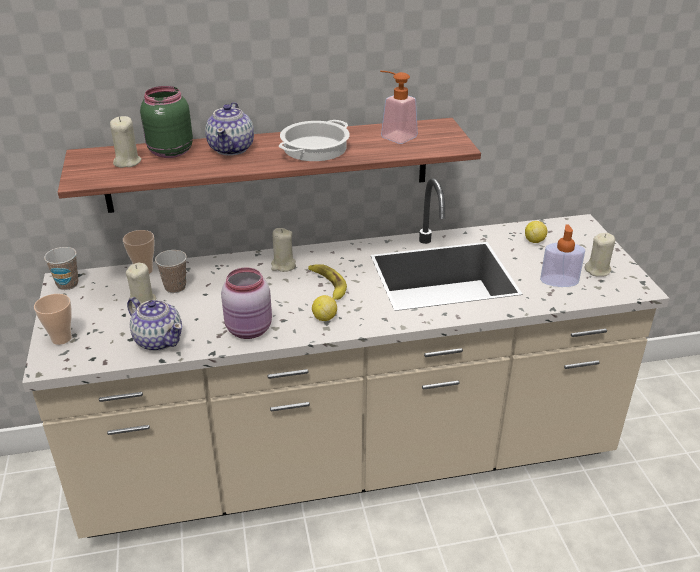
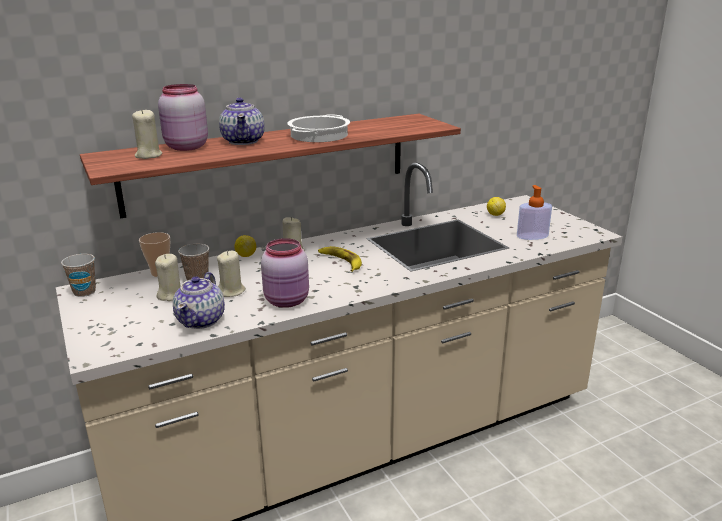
camera: 15 degrees left, 10 degrees down
(61, 338) = (98, 333): cup -> none
(158, 340) = (201, 320): teapot -> teapot turned 75 degrees clockwise
(169, 152) = (185, 147): green jar -> pink jar
(324, 317) = (352, 283): lemon -> lemon (246, 255)
(394, 135) = (381, 124): soap dispenser -> none
(597, 270) = (557, 226): beige candle -> beige candle (232, 291)

